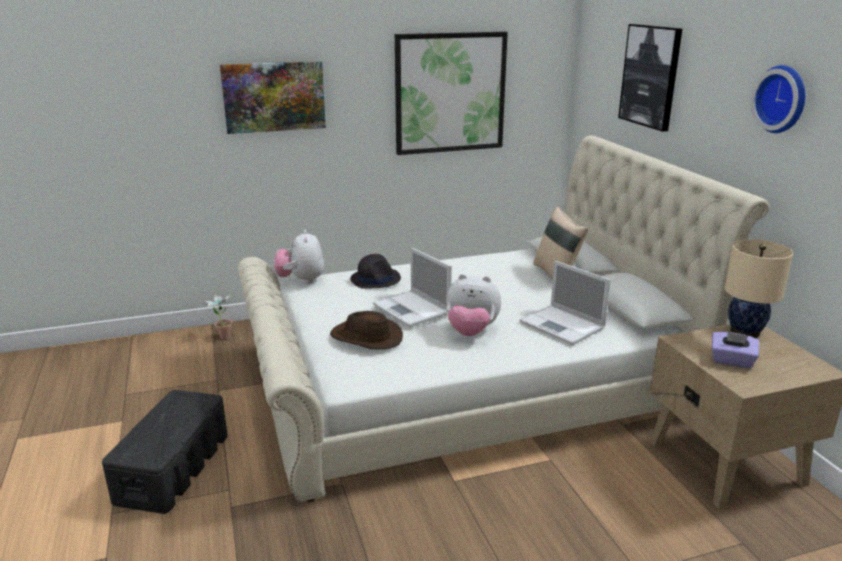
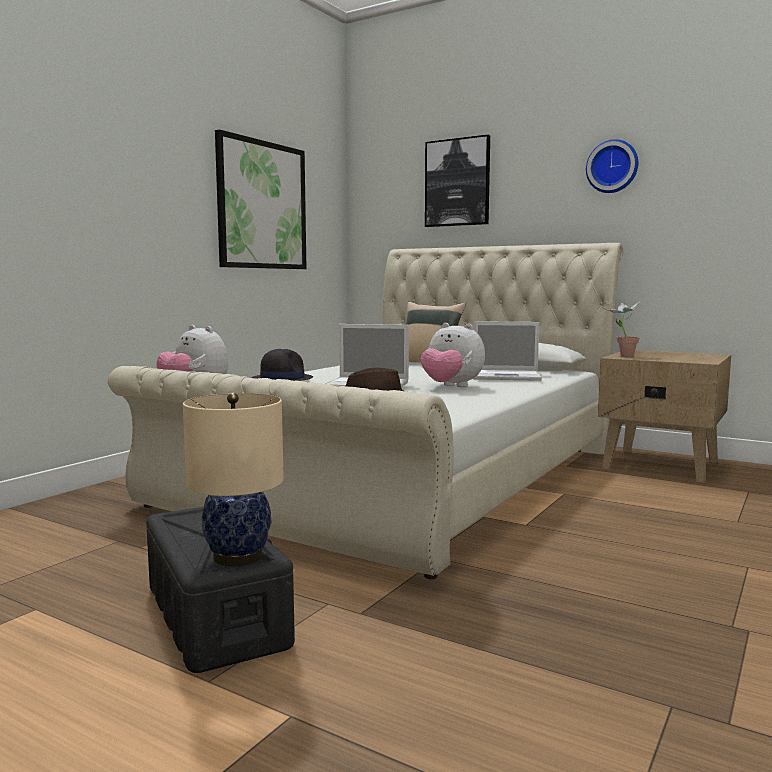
camera: 40 degrees left, 15 degrees down
(223, 335) = (49, 511): potted plant -> potted plant (622, 356)
(274, 96) = (97, 176): picture -> none
(471, 332) = (451, 387): plush toy -> plush toy turned 60 degrees clockwise
(731, 361) = (668, 358): purple tissue box -> none
(745, 332) = (637, 351): beige table lamp -> beige table lamp (238, 556)

